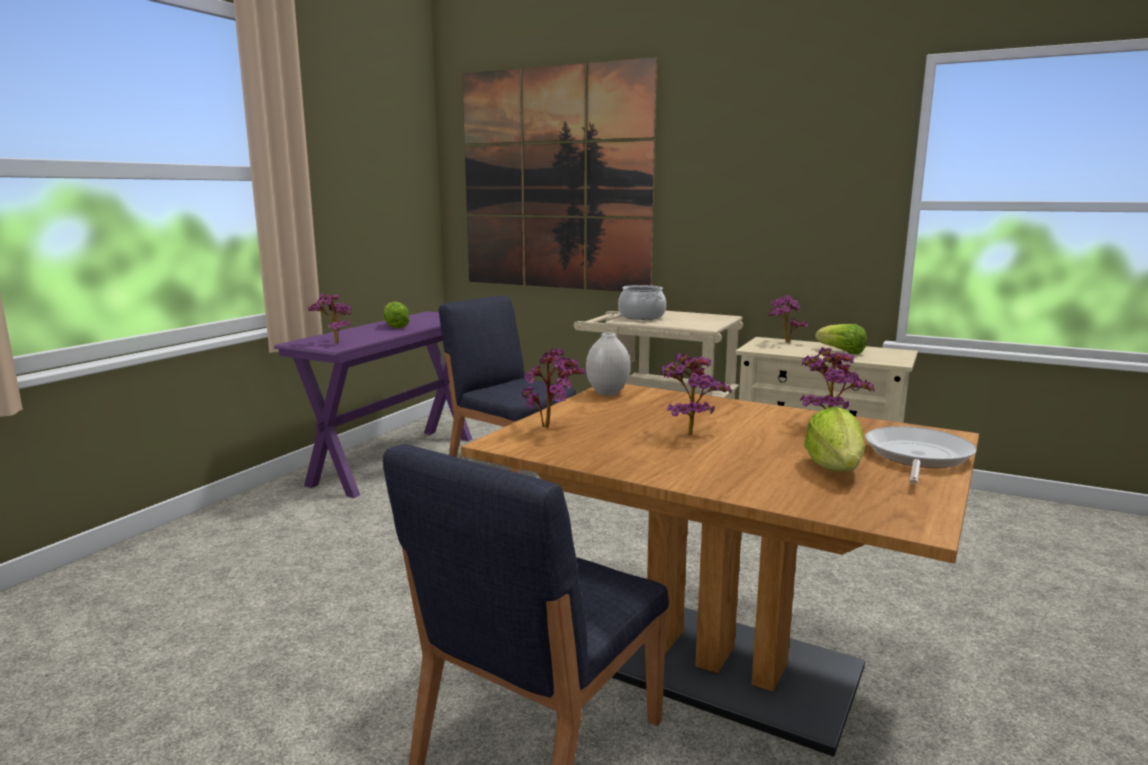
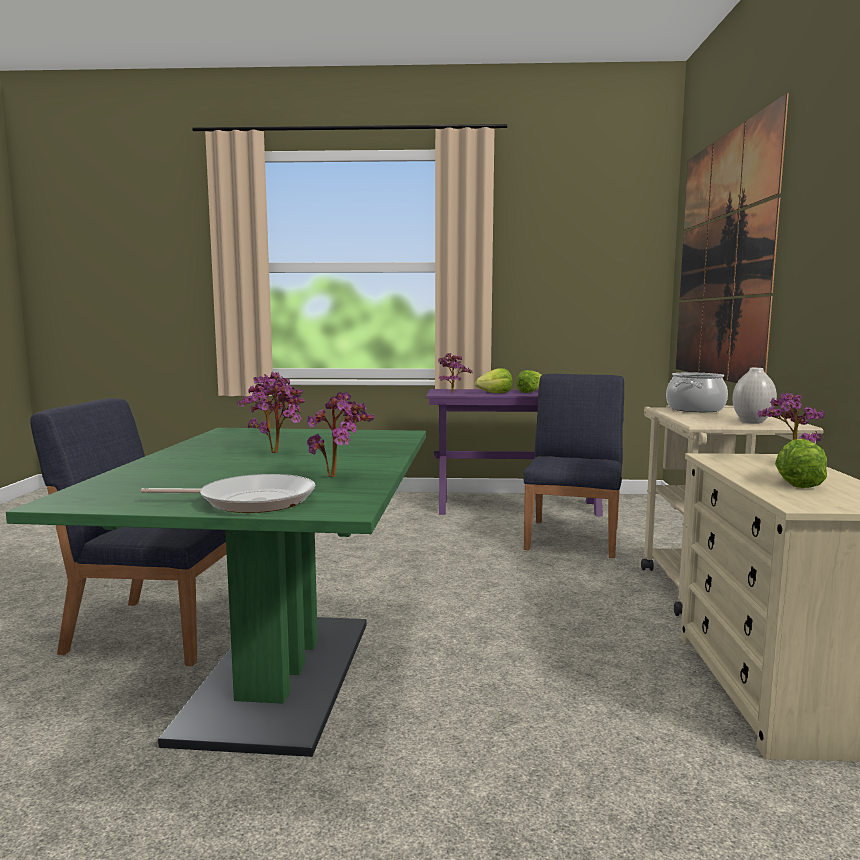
camera: 65 degrees right, 5 degrees down
(608, 393) = (383, 433): white vase -> white vase (753, 422)
(714, 664) = (279, 676): brown dining table -> green dining table
(835, 468) = (201, 483): lettuce -> lettuce (495, 393)

